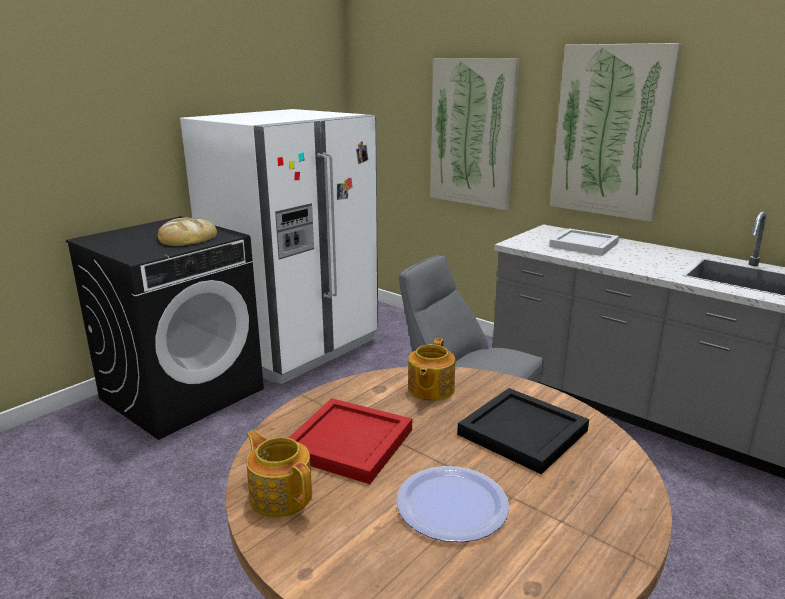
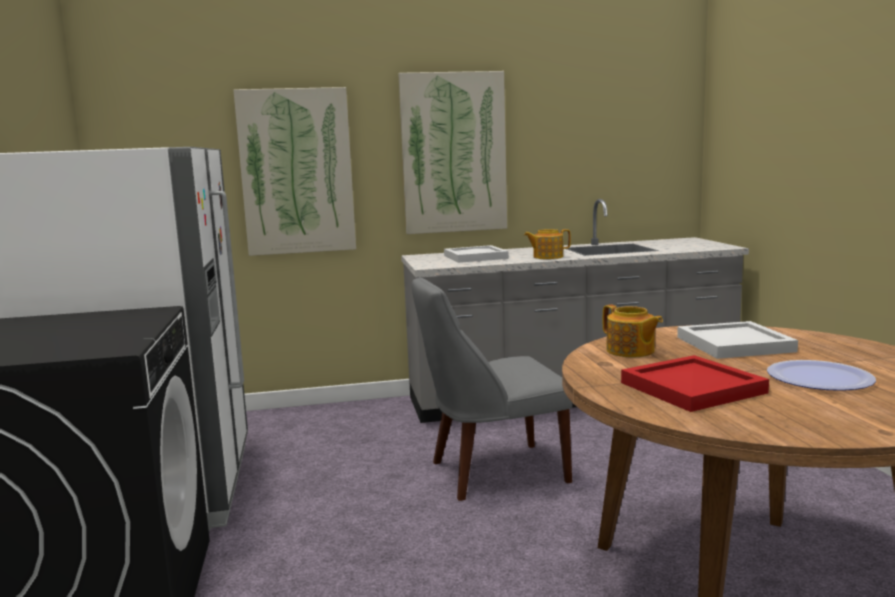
camera: 50 degrees left, 10 degrees down
(187, 237) = (101, 325): bread -> none
(281, 495) = (758, 421): teapot -> teapot (547, 257)
(522, 431) = (732, 344): black tray -> white tray

